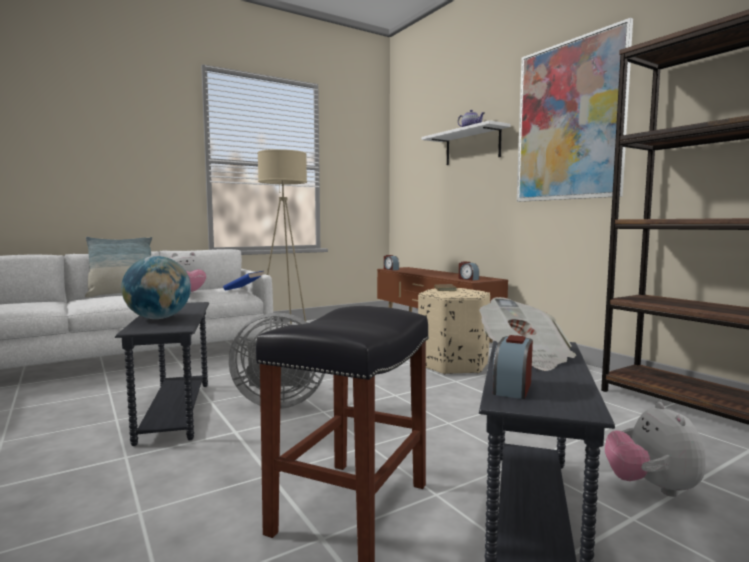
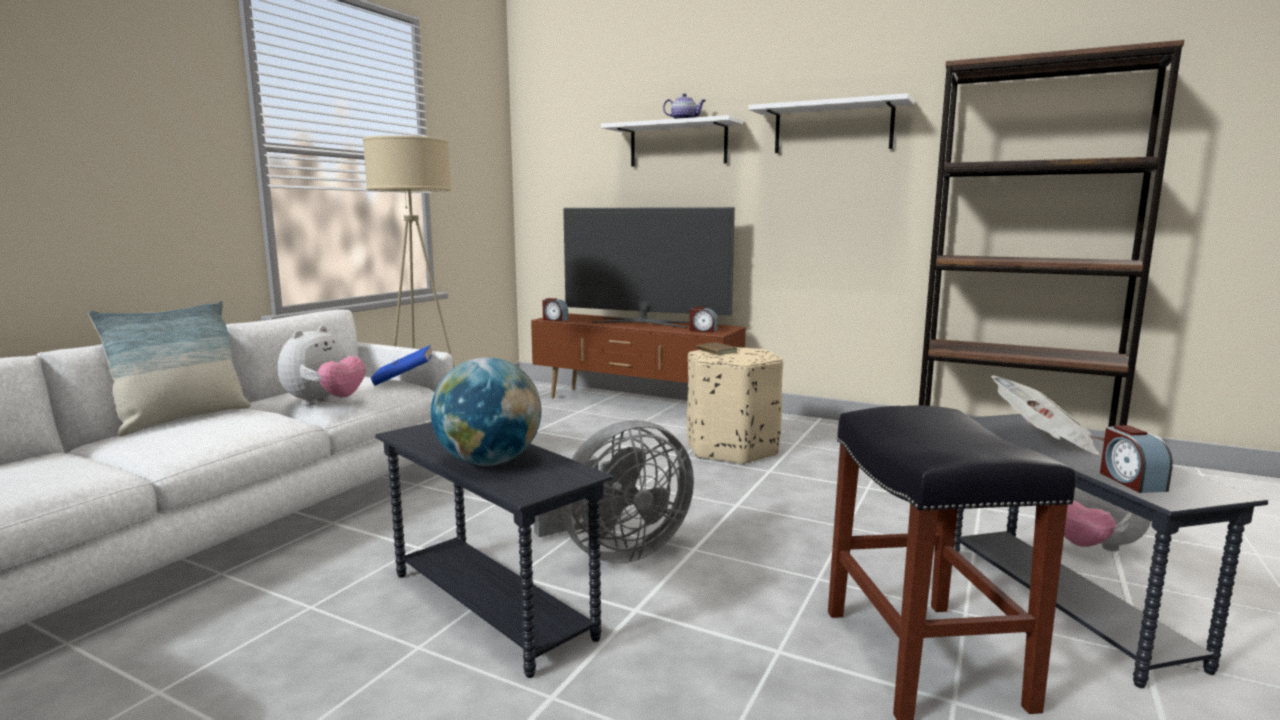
camera: 30 degrees left, 5 degrees up
(442, 273) = (644, 323): none -> television
(569, 121) = (833, 128): picture -> white shelf

